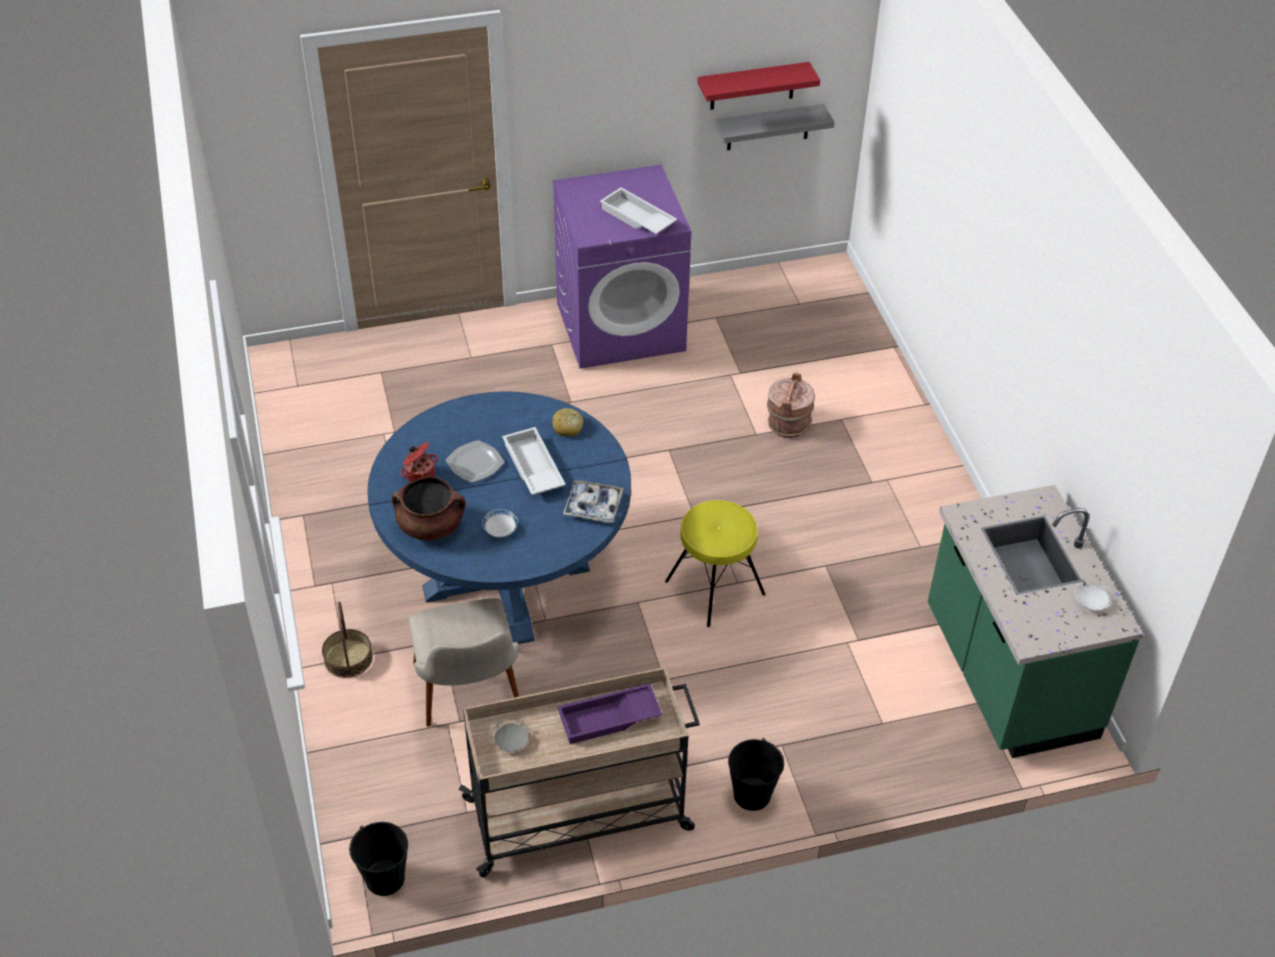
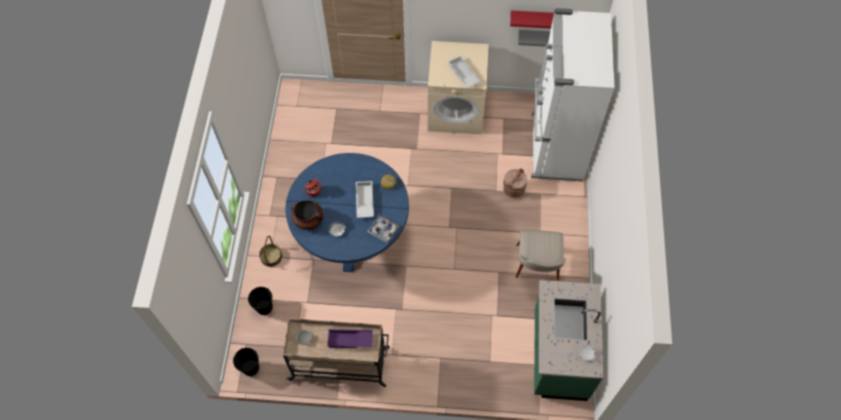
camera: 20 degrees right, 15 degrees up
(470, 701) = (315, 294): beige chair -> beige chair (537, 271)
(475, 462) = (340, 191): plate -> none
(621, 326) = (456, 111): purple washing machine -> beige washing machine
(714, 587) = (442, 268): yellow stool -> none
(751, 794) = (417, 378): black bucket -> black bucket (264, 307)
(832, 340) = (555, 147): none -> white fridge

